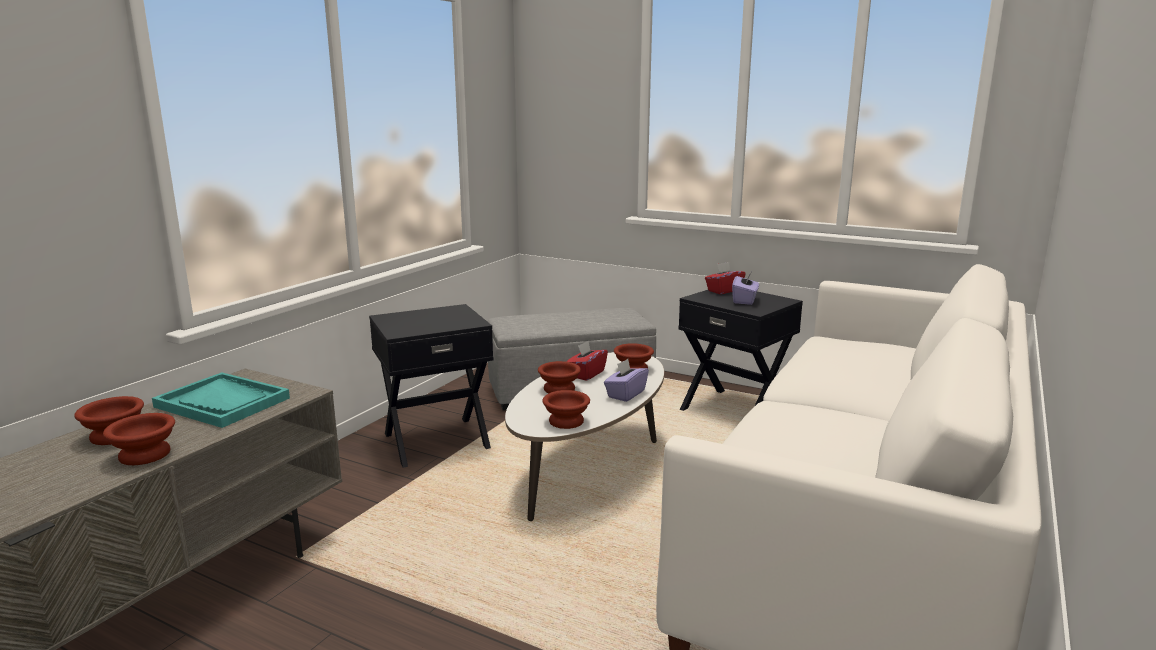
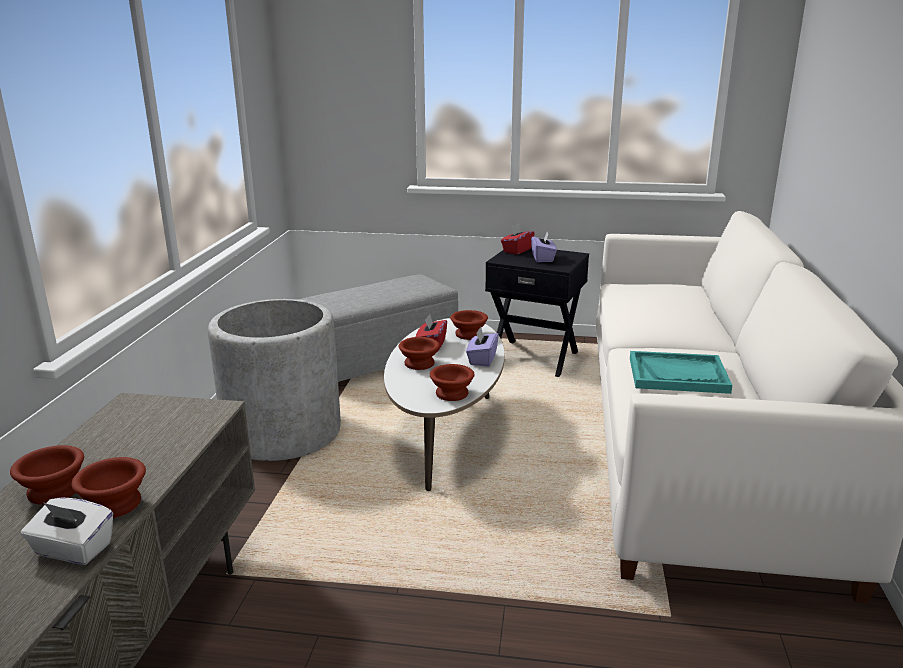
camera: 20 degrees left, 5 degrees up
(77, 484) = (73, 550): none -> white tissue box
(223, 402) = (139, 434): turquoise tray -> turquoise tray (678, 375)
(436, 440) = (282, 432): black side table -> grey planter

